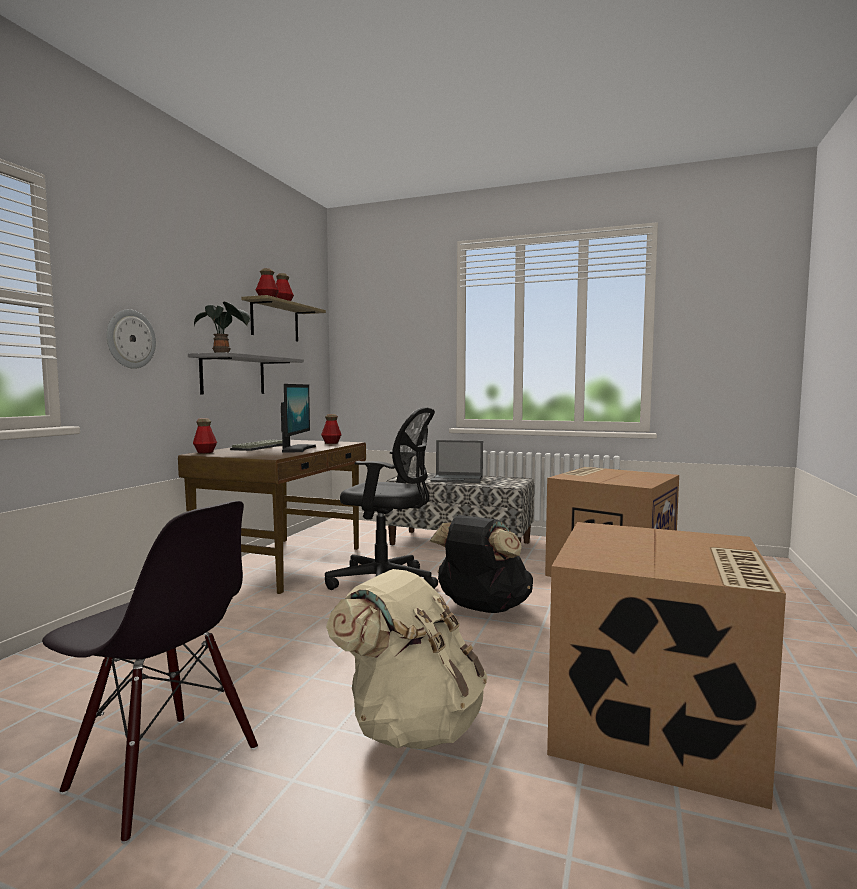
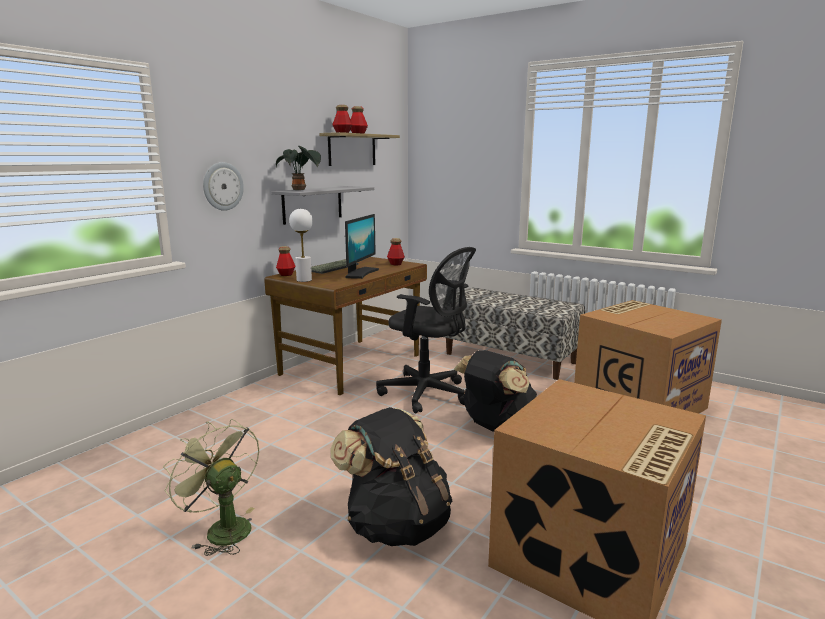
camera: 15 degrees right, 10 degrees up
(162, 770) = (222, 528): black chair -> green fan
(232, 455) = (304, 280): none -> white table lamp
(411, 726) = (396, 525): beige backpack -> black backpack
(458, 479) = (510, 301): laptop -> none

